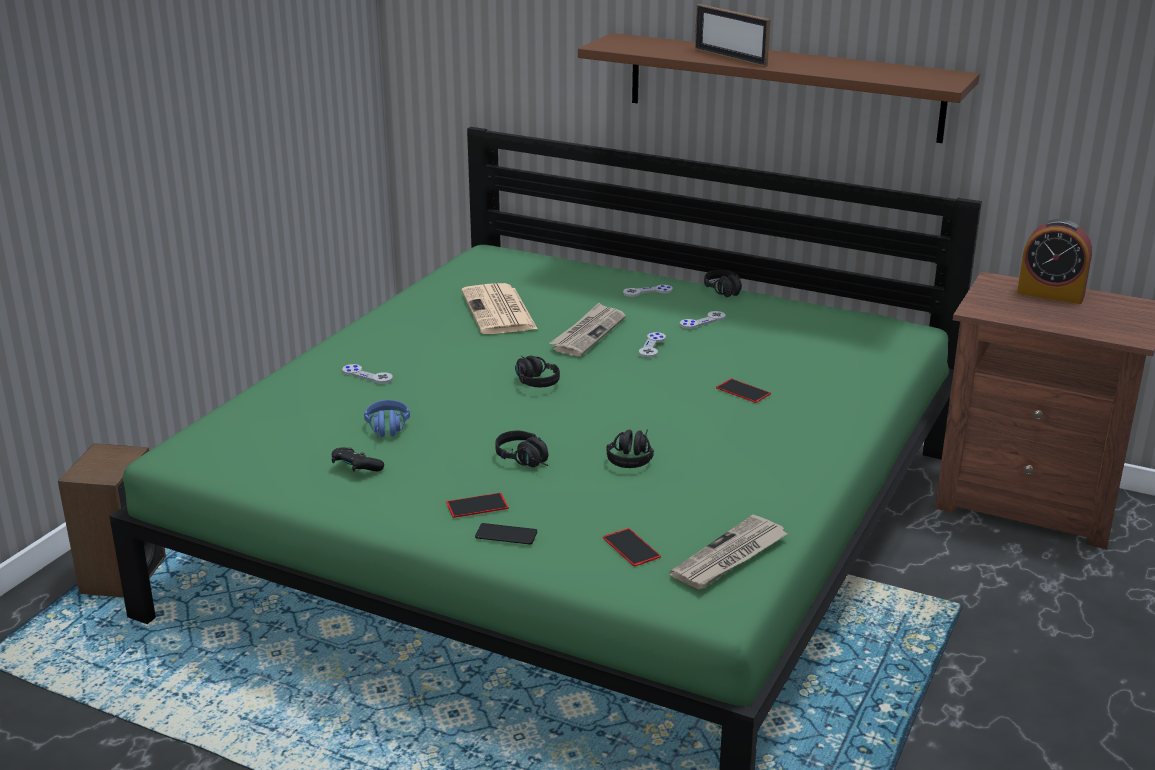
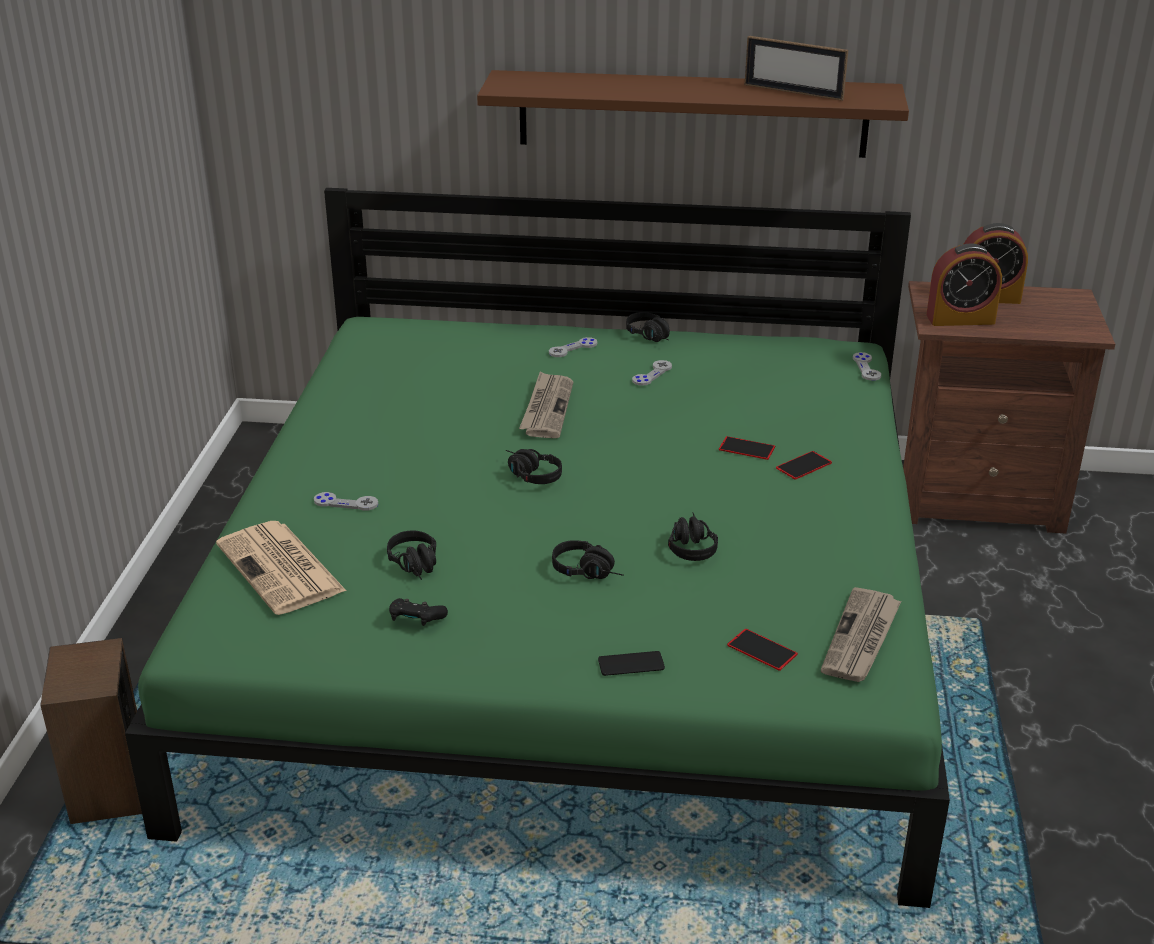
camera: 20 degrees left, 5 degrees up
(387, 431) = (417, 567): blue headphones -> black headphones
(477, 505) = (577, 636): phone -> phone (803, 465)
(499, 311) = (435, 398): newspaper -> newspaper (282, 569)
(652, 346) = (624, 413): grey game controller -> grey game controller (866, 368)
(730, 57) = (648, 90): picture frame -> picture frame (793, 92)
(1006, 308) = (960, 319): none -> alarm clock

